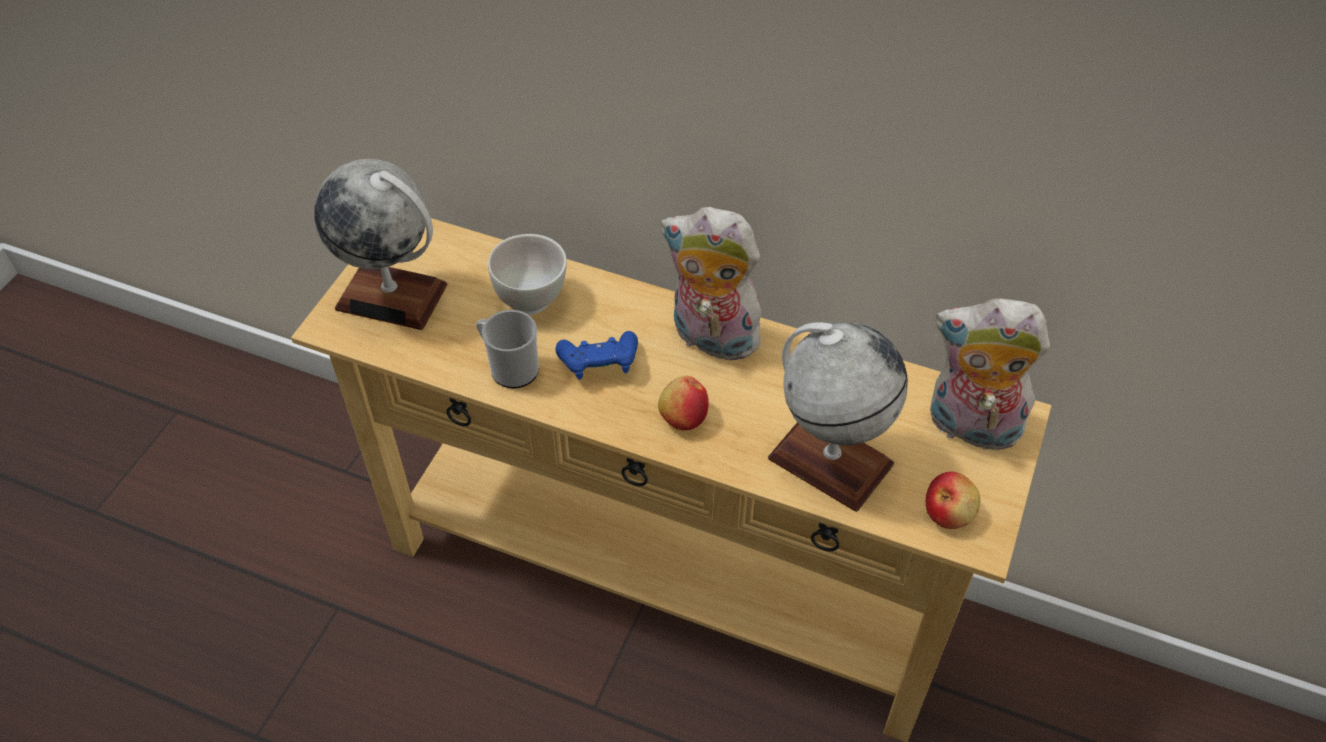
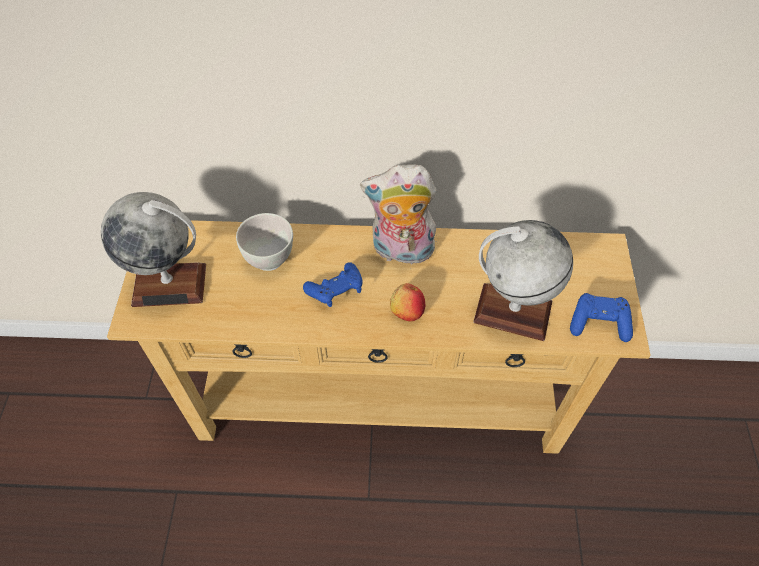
camera: 20 degrees left, 5 degrees up
(510, 368) = (276, 312): mug -> none
(948, 512) = (598, 323): apple -> blue game controller
(970, 427) = (585, 263): plush toy -> none

